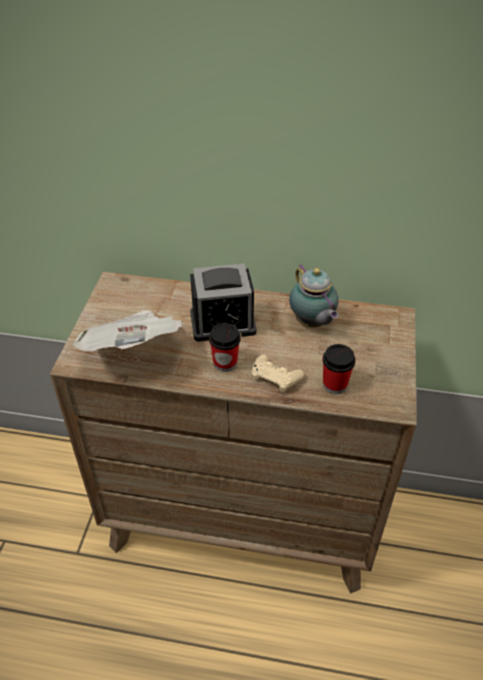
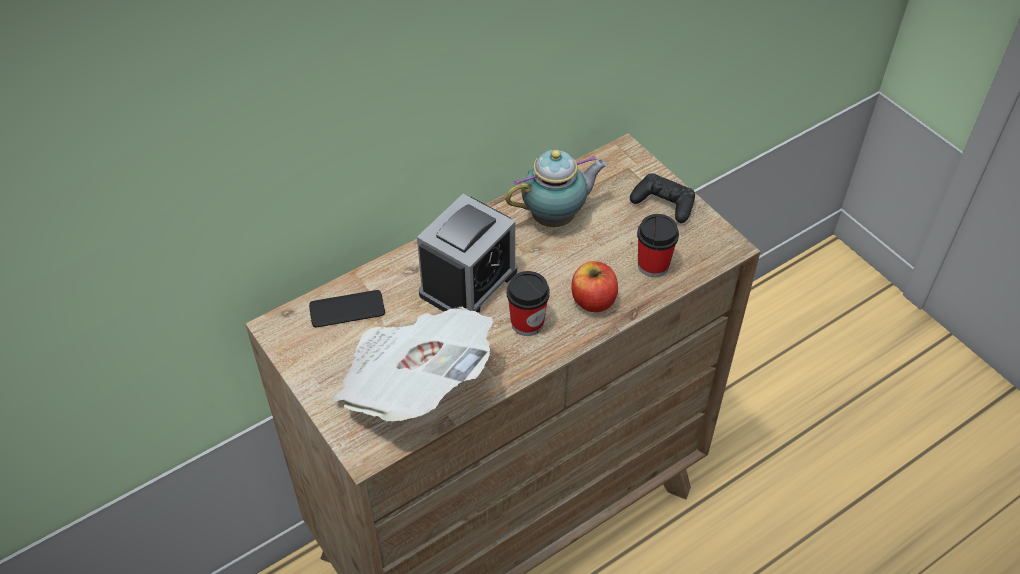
camera: 45 degrees left, 5 degrees up
(151, 295) = (347, 309): none -> phone
(275, 377) = (593, 300): beige game controller -> apple
(312, 323) = (556, 217): teapot -> teapot turned 45 degrees counterclockwise
(387, 357) = (663, 203): none -> black game controller

